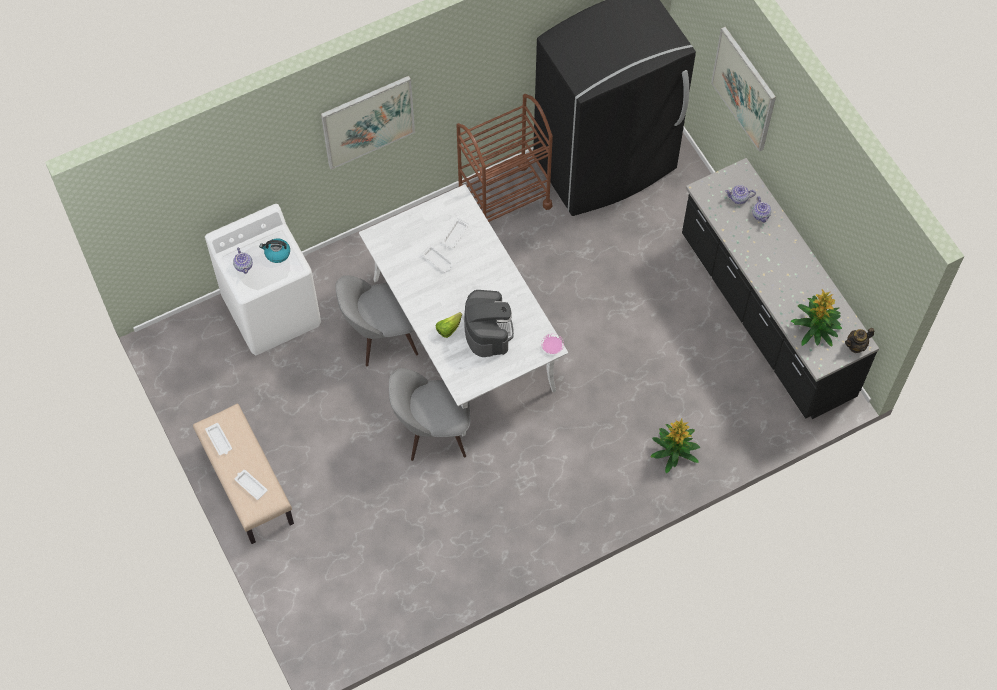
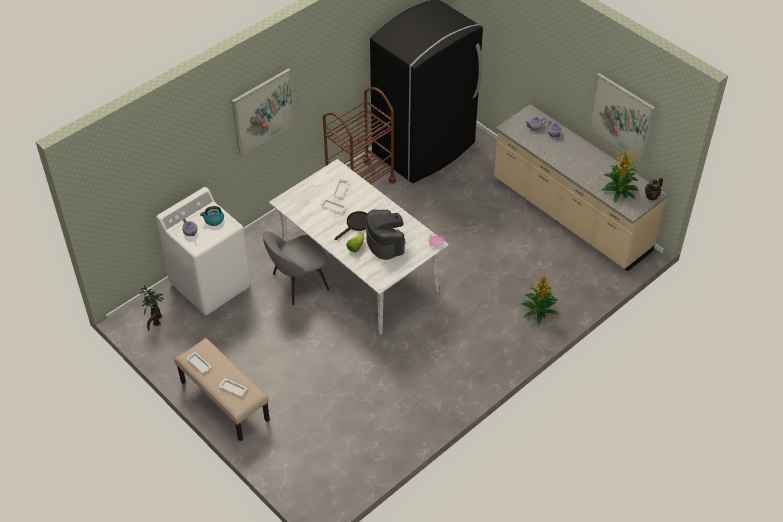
camera: 15 degrees left, 15 degrees down
(192, 350) = (156, 322): none -> potted plant
(432, 430) = (356, 335): grey chair -> none
(459, 294) = (356, 225): none -> black frying pan
(744, 88) = (521, 47): picture -> picture (621, 117)
(765, 317) = (570, 216): black counter -> beige counter

